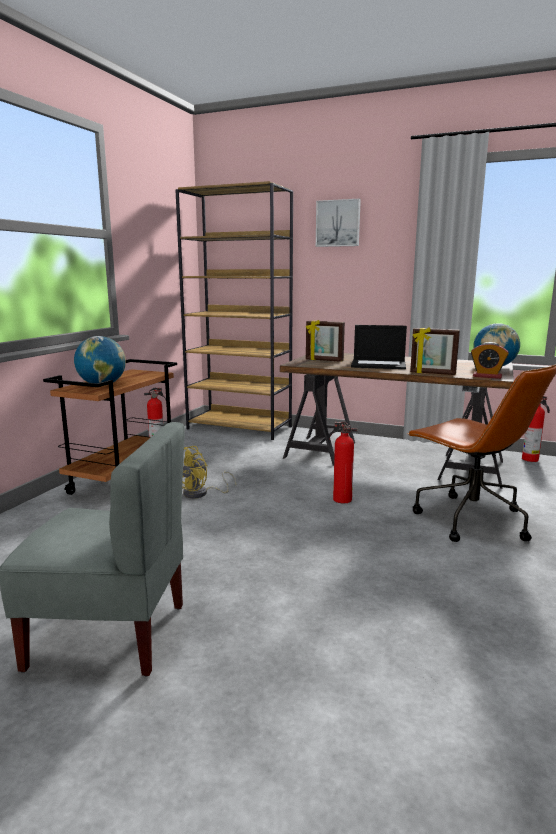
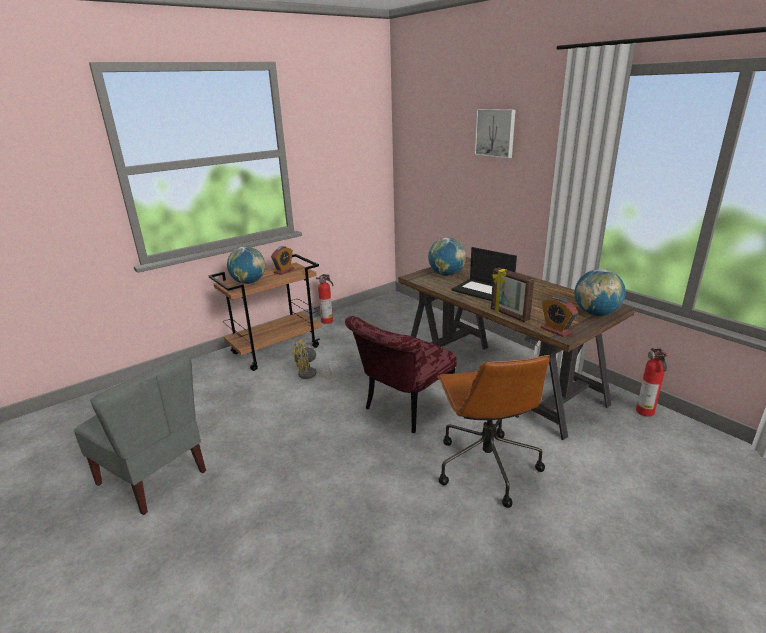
camera: 30 degrees right, 10 degrees up
(130, 375) = (284, 271): none -> alarm clock
(240, 428) = (409, 309): brown bookcase -> none
(324, 360) = (446, 274): picture frame -> globe
(341, 499) = (403, 410): fire extinguisher -> red chair

